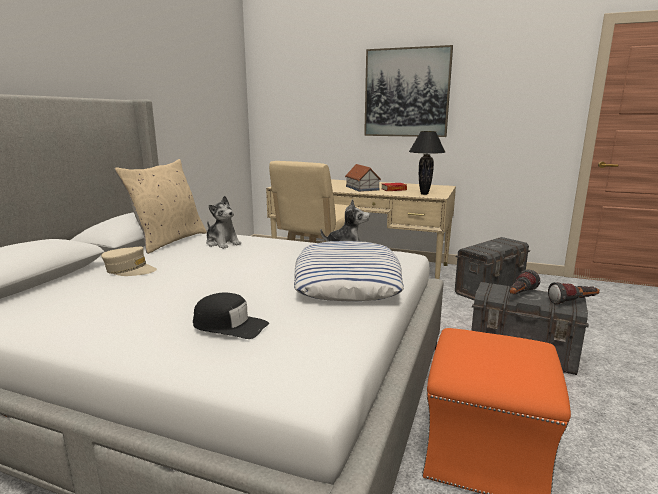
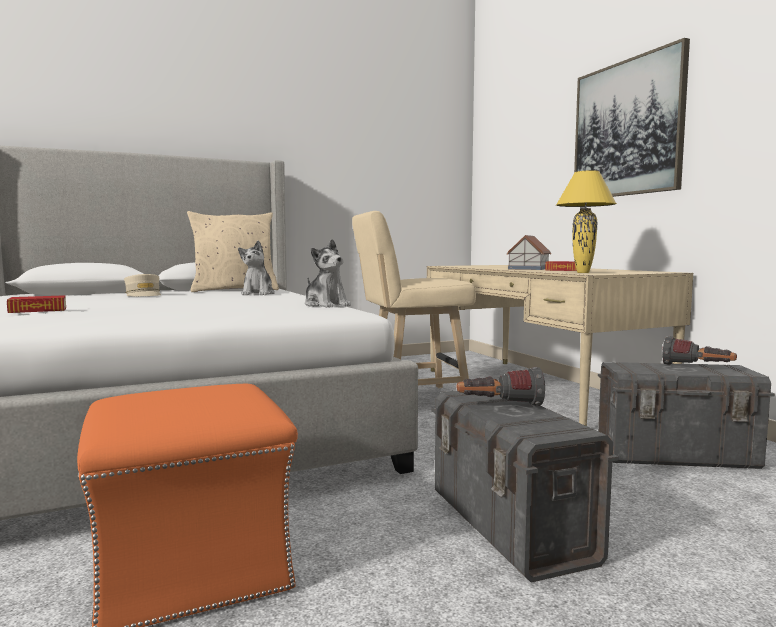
camera: 45 degrees right, 10 degrees down
(230, 325) = (38, 310): black cap -> book
(347, 280) = (220, 313): pillow -> none
(424, 194) = (582, 272): black table lamp -> yellow table lamp
(573, 302) = (554, 432): flashlight -> flashlight (697, 368)

